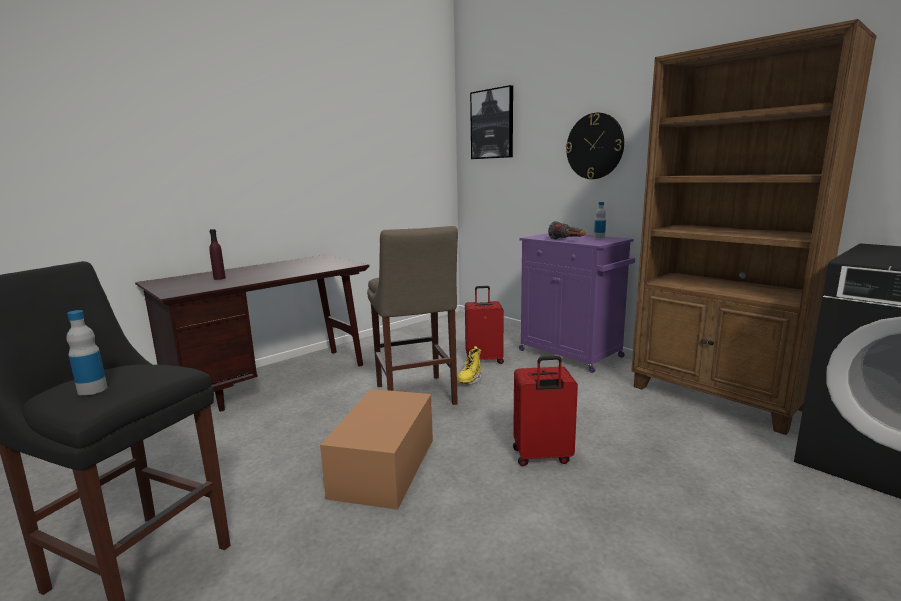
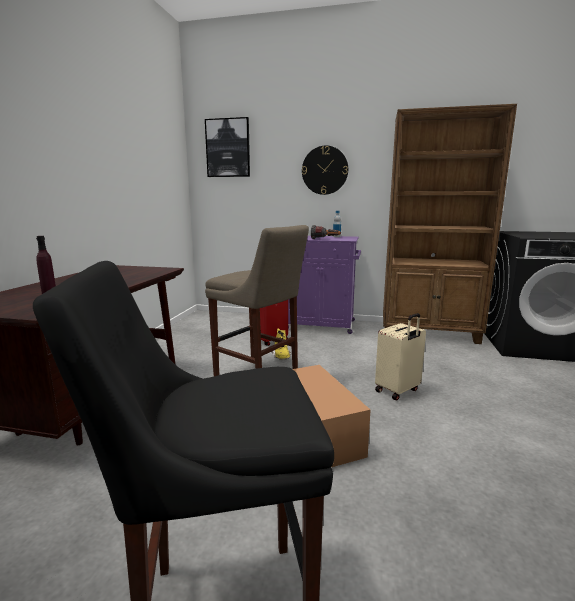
camera: 35 degrees left, 0 degrees up
(92, 390) = (248, 408): bottle -> none
(542, 456) = (398, 391): red suitcase -> beige suitcase

